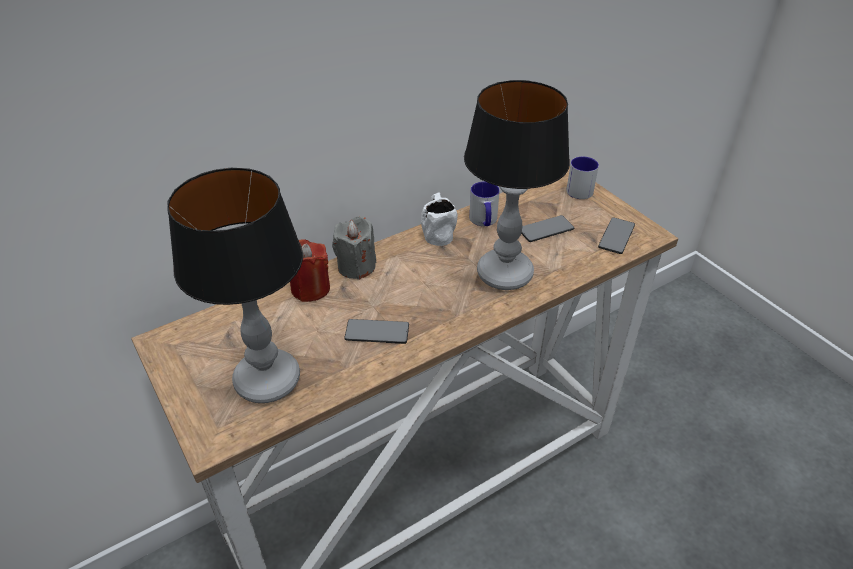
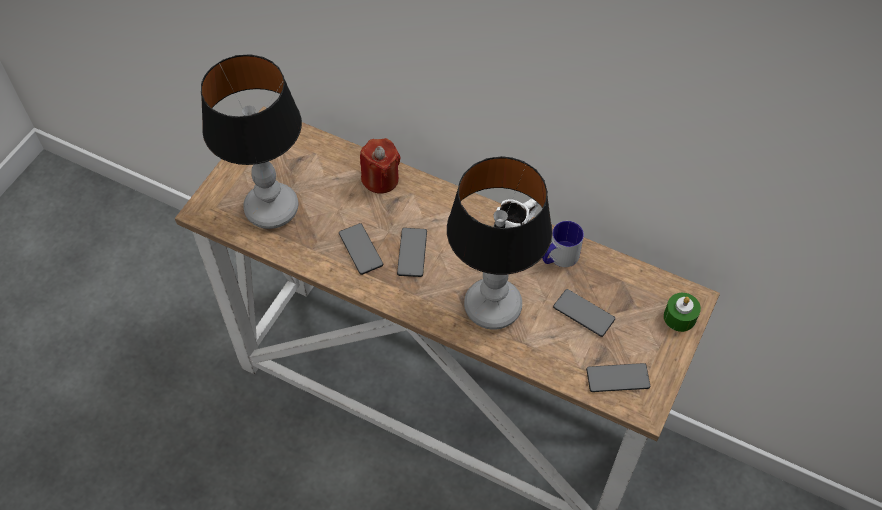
camera: 60 degrees right, 15 degrees up
(356, 266) = (427, 195): grey candle -> none
(410, 300) = (412, 253): none -> phone
(580, 188) = (679, 317): mug -> green candle

